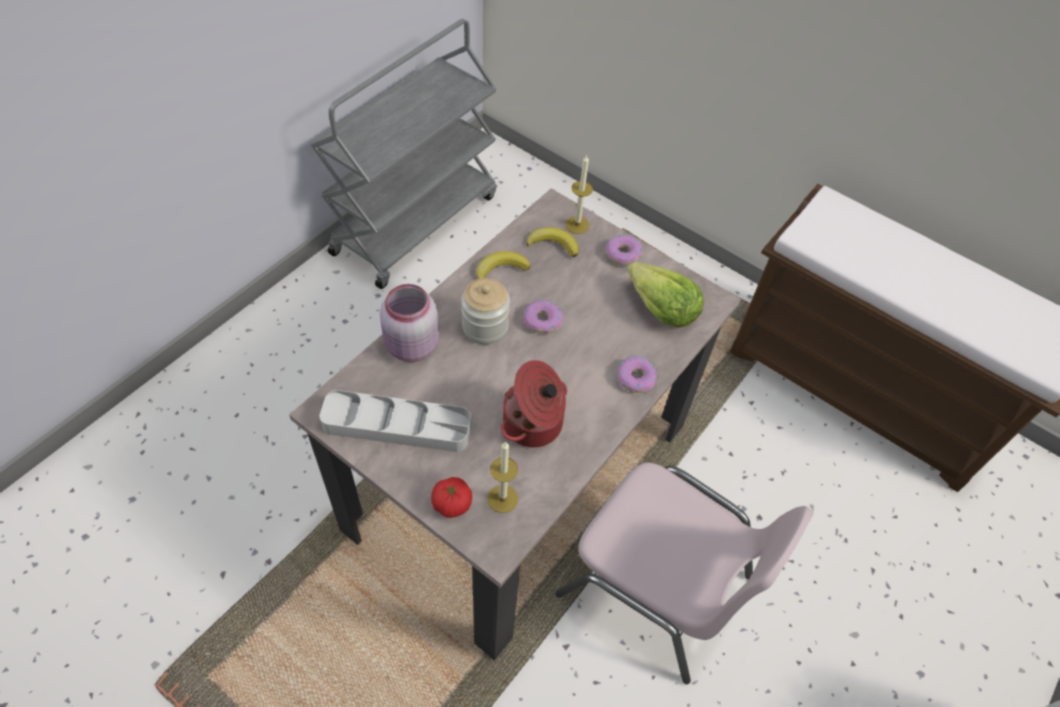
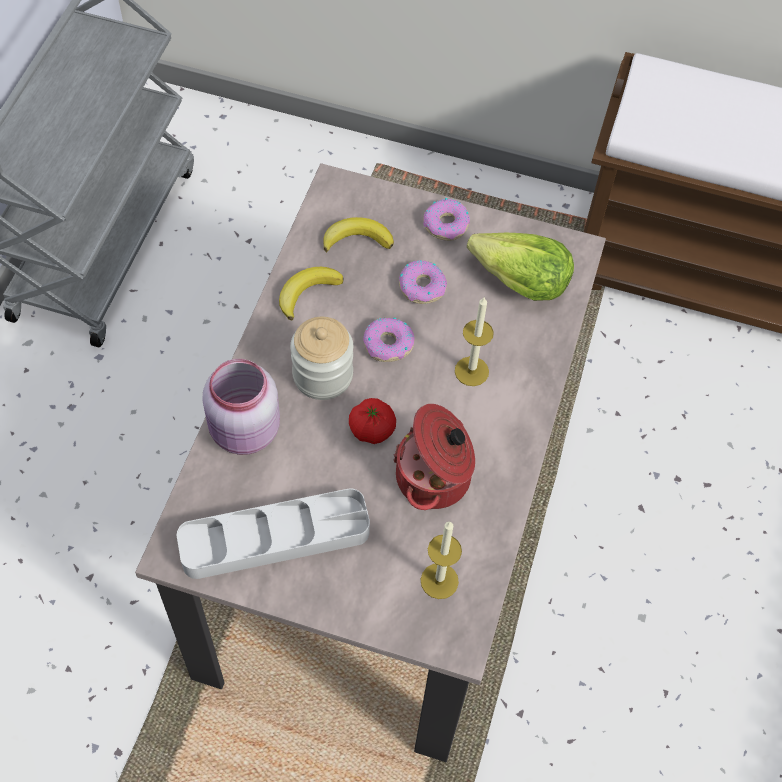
camera: 20 degrees left, 5 degrees up
(452, 503) = (384, 608): tomato -> tomato (372, 429)
(577, 225) = (374, 203): candle -> candle (471, 371)
(636, 378) = (527, 379): donut -> donut (422, 286)
(658, 586) = (596, 603): pink chair -> none

